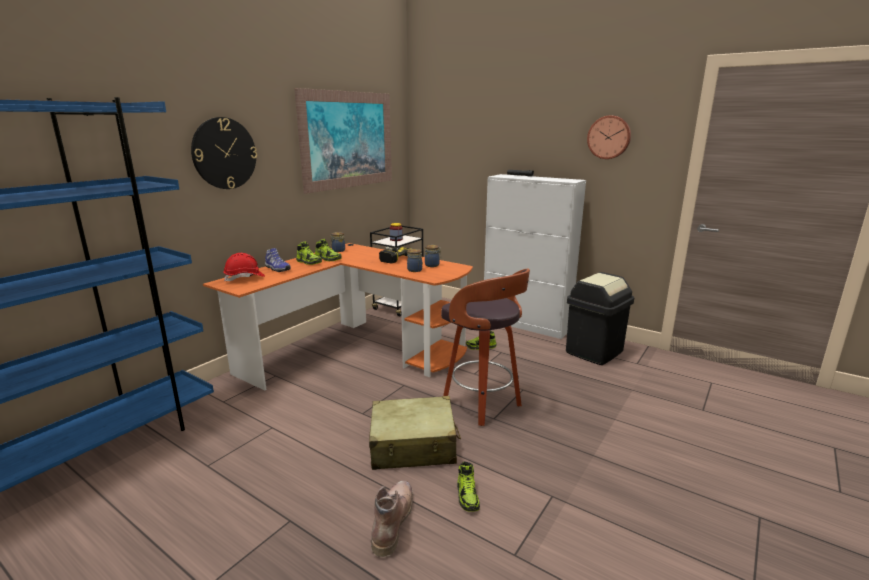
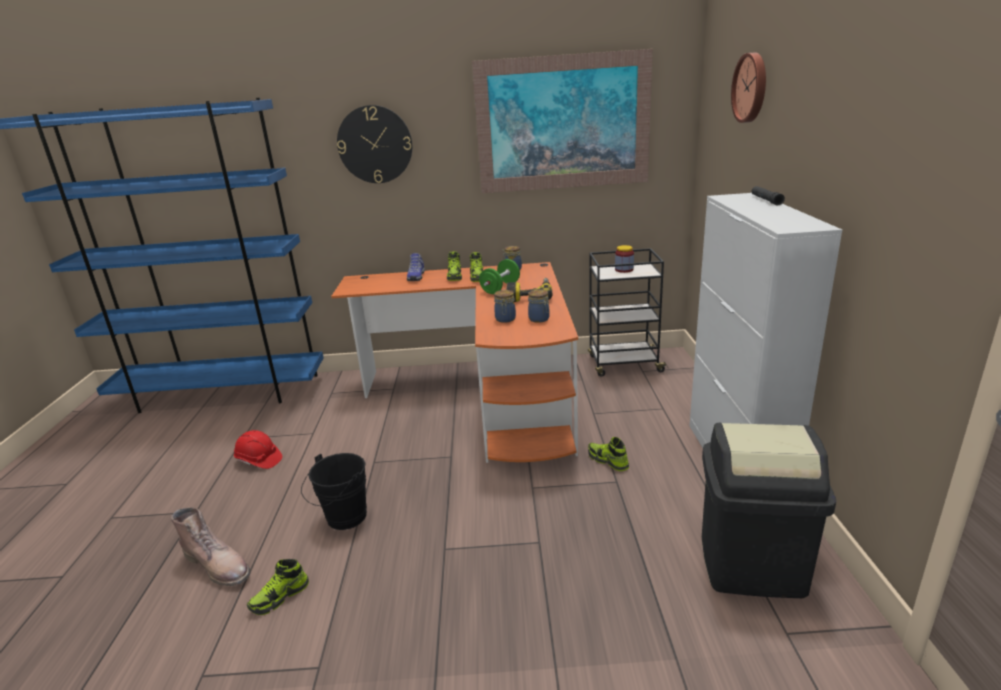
camera: 55 degrees right, 5 degrees up
(245, 278) = (374, 279): red hard hat -> red hard hat (259, 460)
(362, 259) = (500, 288): none -> green dumbbell
(392, 520) = (219, 565): brown boot -> brown boot turned 60 degrees clockwise
(413, 445) = (343, 519): beige suitcase -> black bucket
(483, 404) = (467, 527): stool -> none
(609, 137) = (894, 140): wall clock -> wall clock (751, 88)

